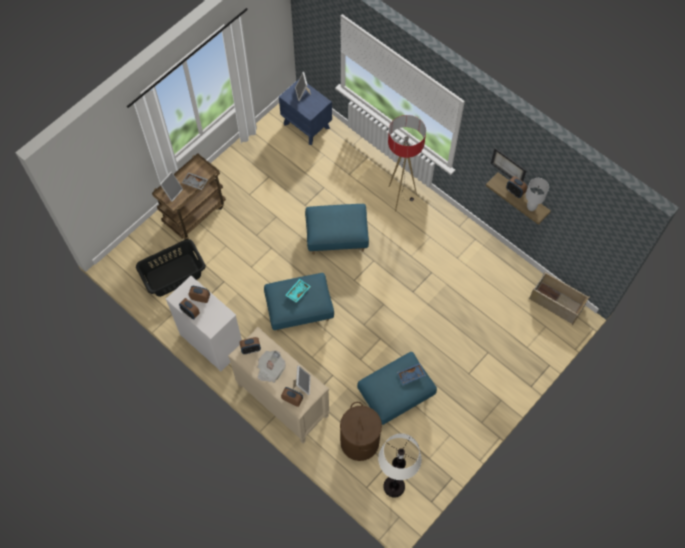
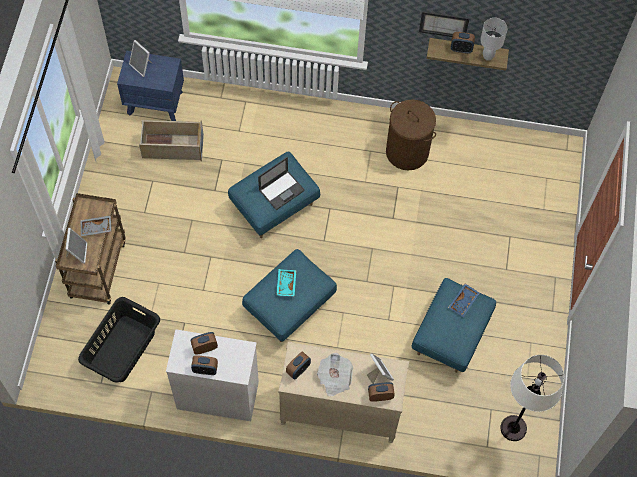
camera: 35 degrees left, 0 degrees up
(340, 227) = (282, 190): none -> laptop
(360, 442) = (448, 405): brown laundry basket -> brown laundry basket (407, 152)
(400, 197) = (311, 126): floor lamp -> none
(556, 302) = (540, 148): beige storage box -> beige storage box (172, 147)

